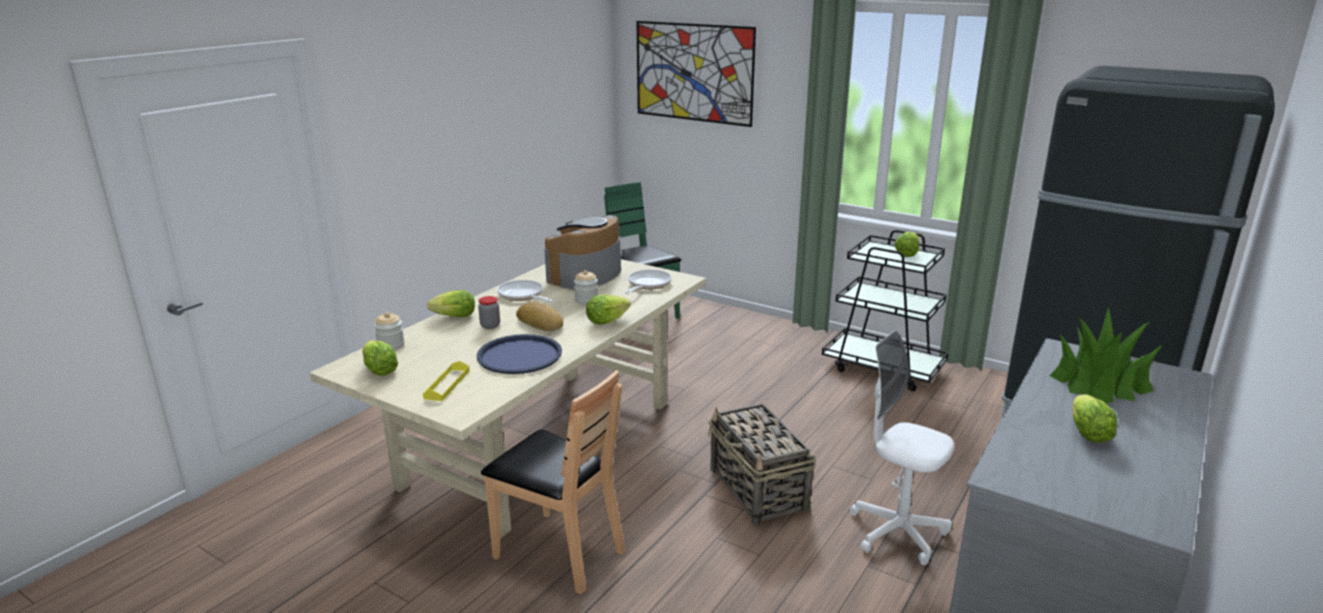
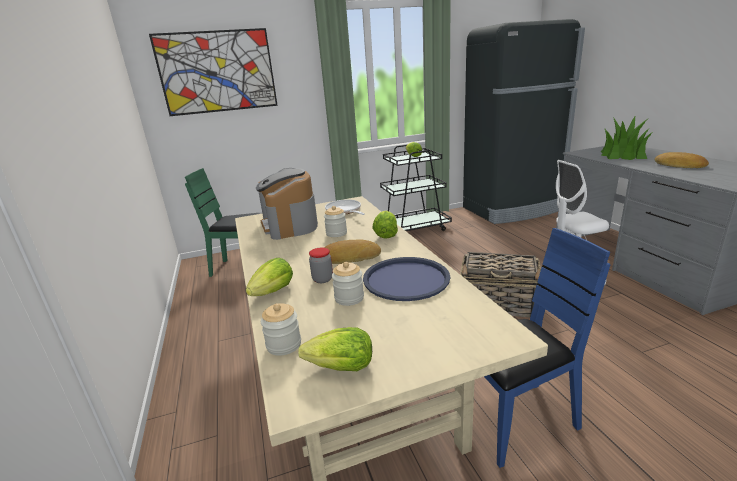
camera: 50 degrees left, 0 degrees up
(447, 384) = (429, 329): yellow tray -> none
(469, 344) = (349, 298): none -> jar
(522, 296) = (284, 253): frying pan -> none
(559, 552) = (515, 420): brown chair -> blue chair
(1087, 433) = (679, 165): lettuce -> bread

